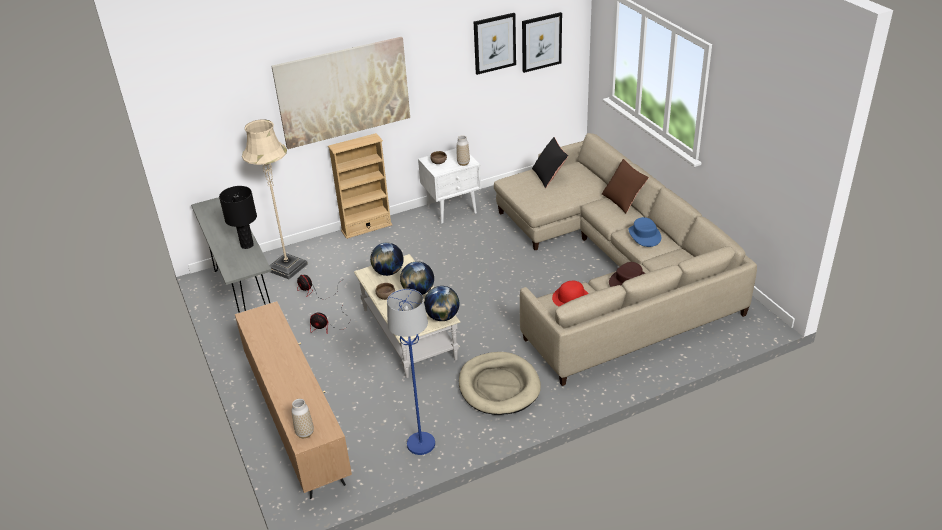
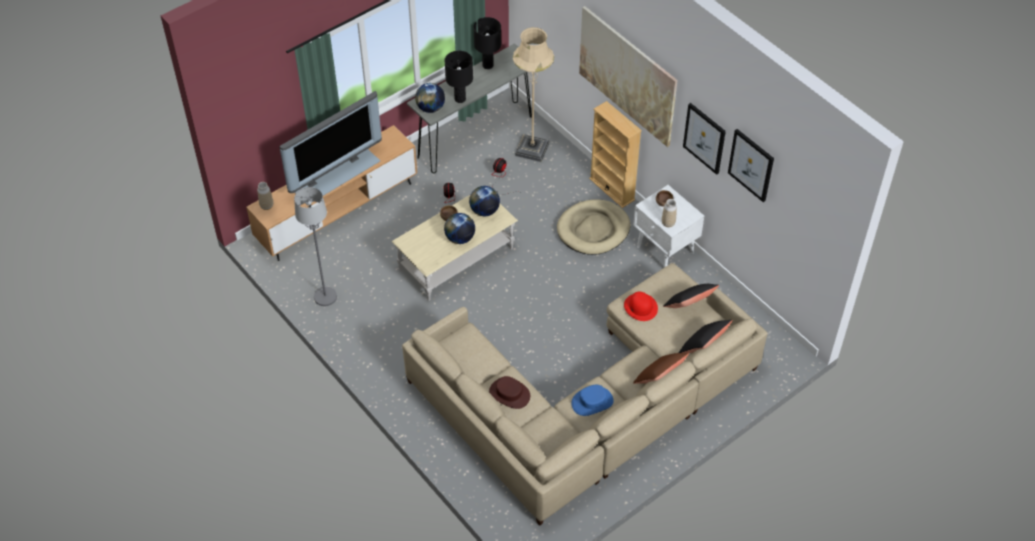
camera: 75 degrees right, 15 degrees up
(211, 223) = (487, 65): none -> black table lamp
(285, 367) = (335, 174): none -> television
(421, 444) = (325, 297): blue floor lamp -> grey floor lamp
(442, 317) = (428, 262): globe -> globe (430, 108)
(499, 386) = (399, 336): beige dog bed -> beige dog bed (593, 229)
(541, 42) = (793, 209): picture -> picture (704, 138)
(571, 297) = (475, 352): red hat -> red hat (640, 307)
(594, 175) = (703, 347): none -> black pillow

